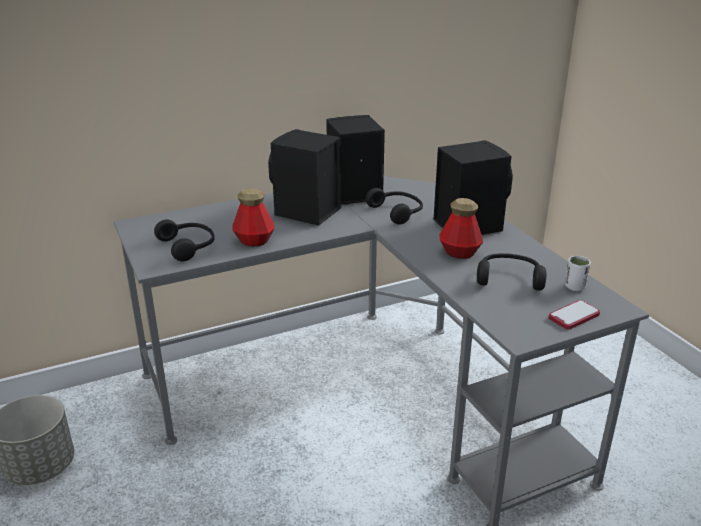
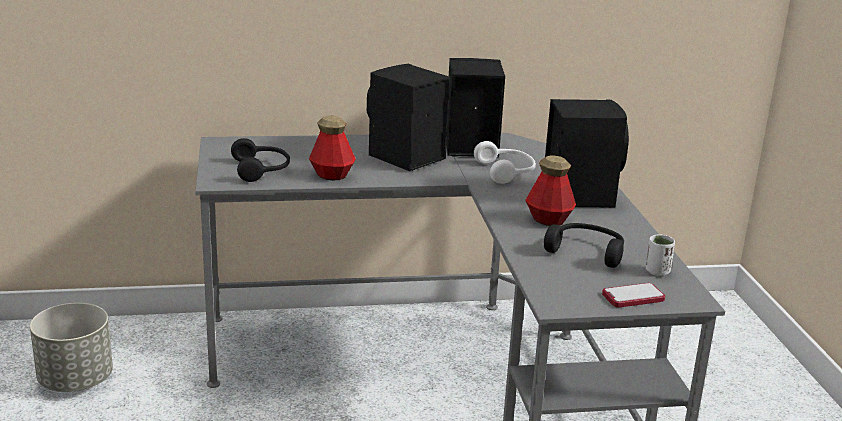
camera: 15 degrees right, 5 degrees down
(397, 212) = (507, 172): black headphones -> white headphones

